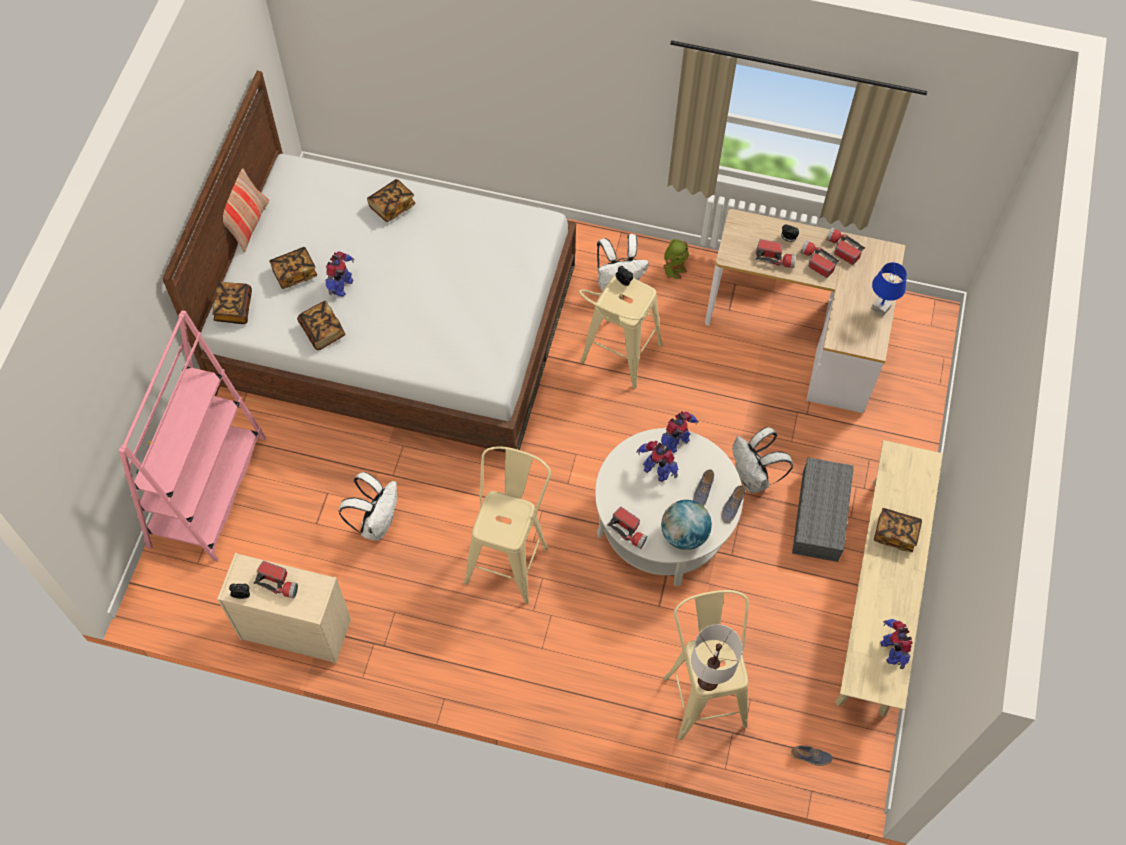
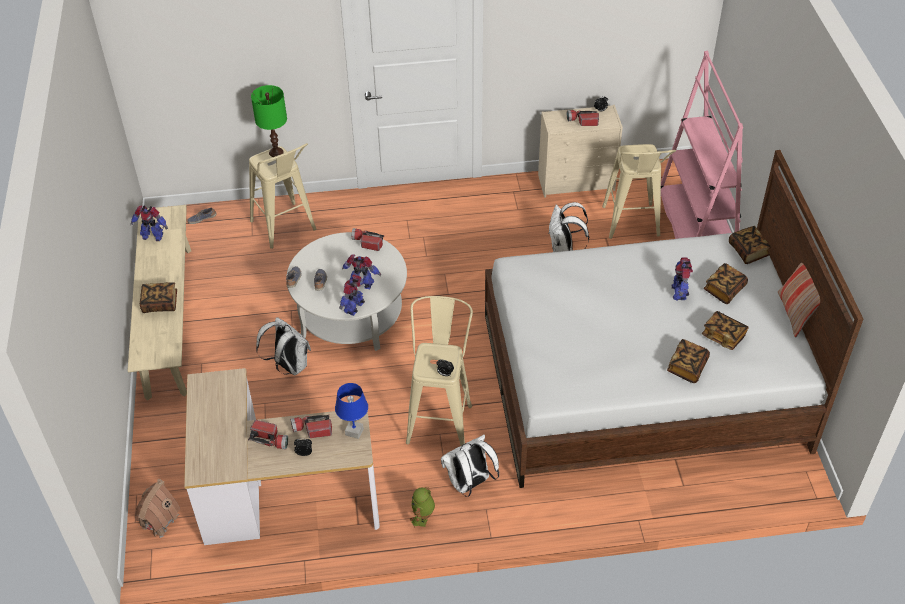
camera: 160 degrees right, 15 degrees down
(322, 331) = (668, 258): book -> book (723, 336)
(510, 557) = (456, 260): beige stool -> beige stool (631, 226)
(684, 534) = (325, 252): globe -> none
(708, 680) = (276, 152): white table lamp -> green table lamp
(821, 517) = (226, 356): grey storage box -> none
(842, 249) = (247, 460): flashlight -> none
(881, 308) = (199, 417): blue table lamp -> blue table lamp (354, 432)
(892, 650) = (152, 236): toy robot -> toy robot turned 135 degrees clockwise
(920, 351) = (159, 520): none -> toy house

